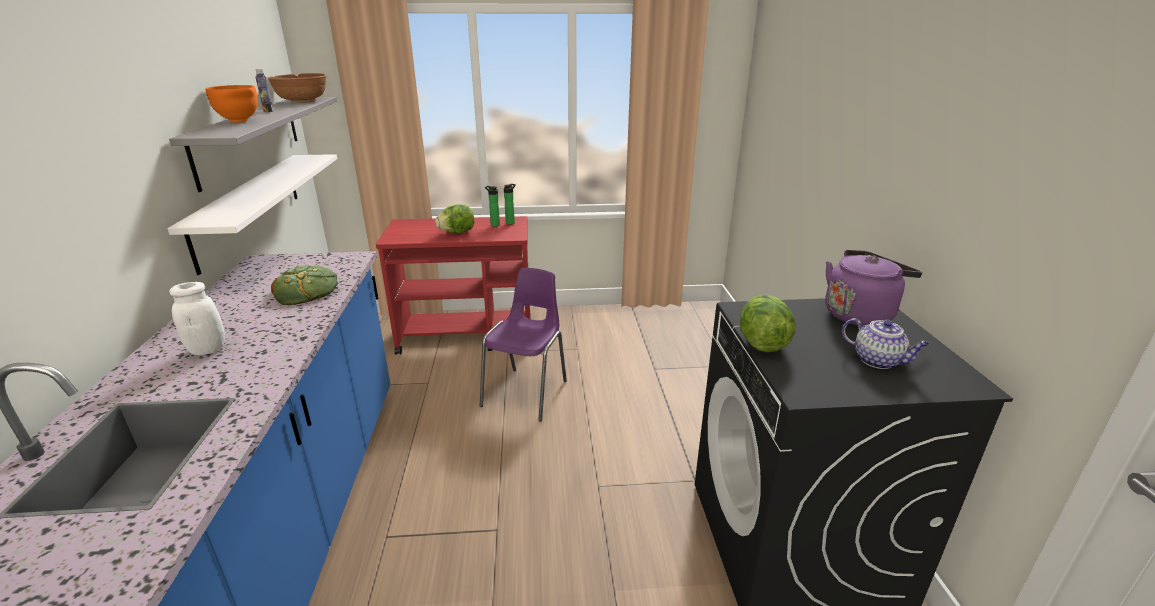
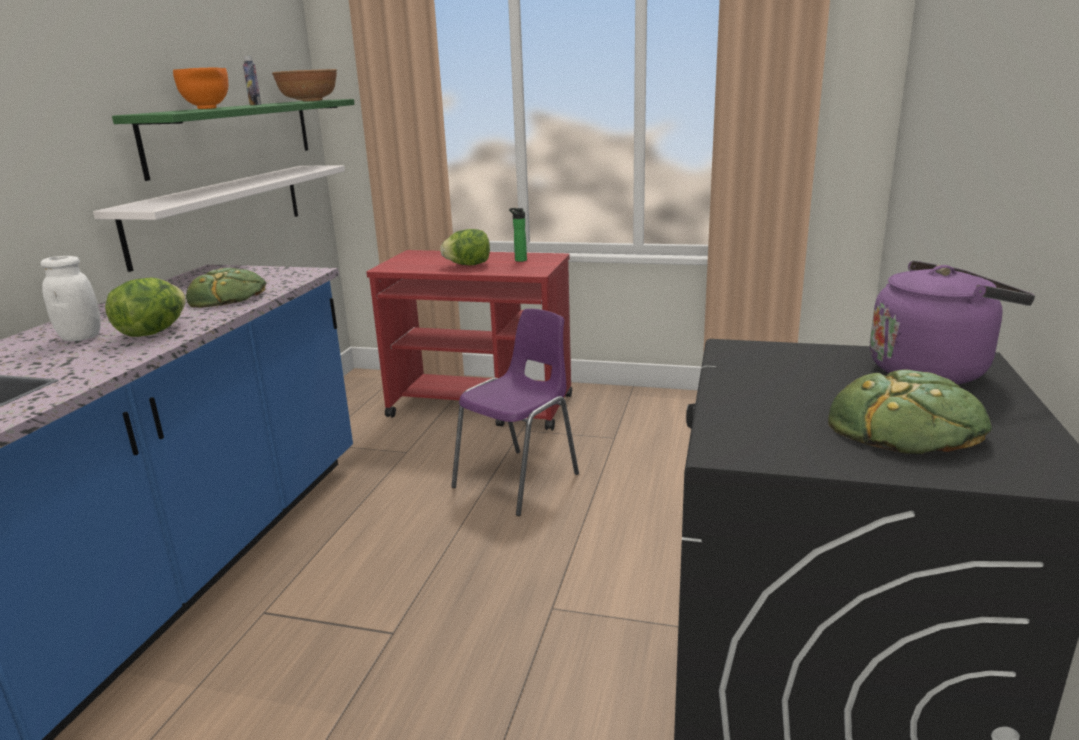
camera: 20 degrees right, 5 degrees down
(249, 138) = (233, 135): grey shelf -> green shelf
(511, 222) = (543, 259): bottle -> none
(762, 343) = (725, 387): lettuce -> lettuce (153, 332)
(878, 361) = (905, 427): teapot -> bread

